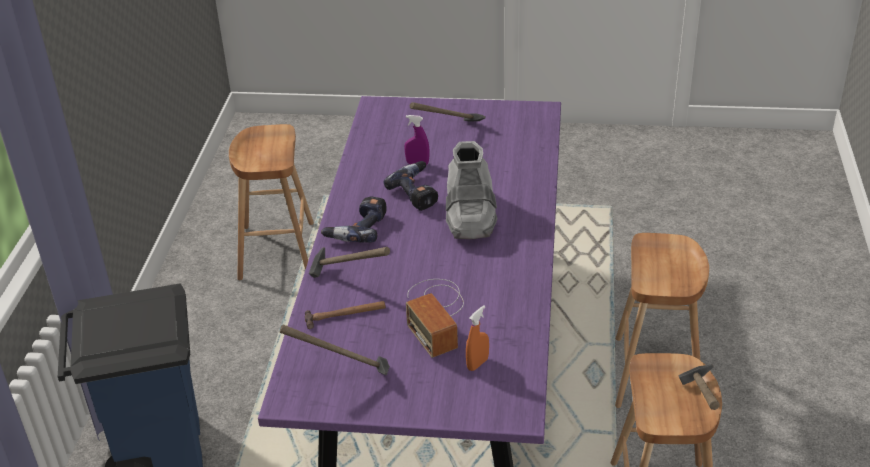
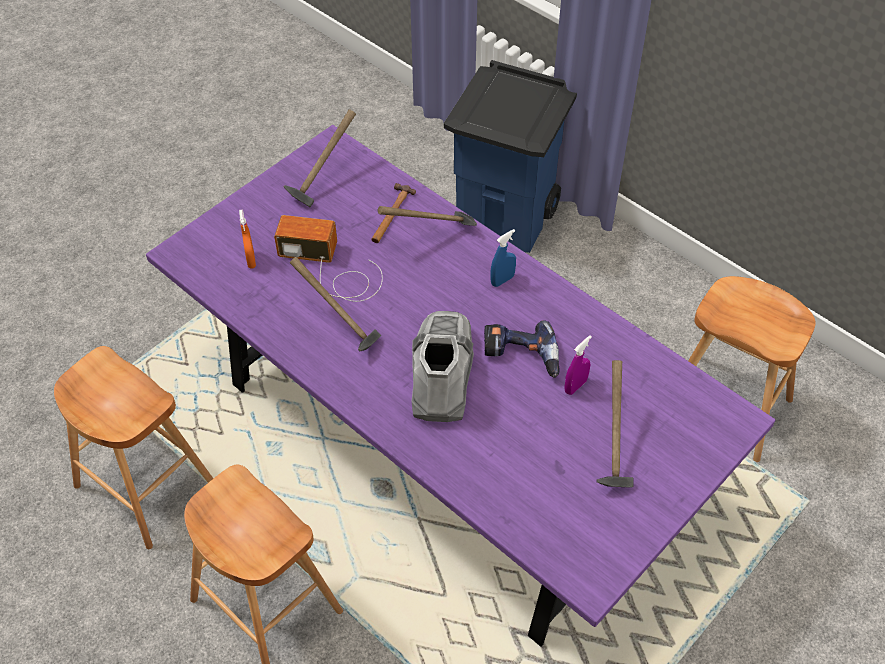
camera: 125 degrees right, 15 degrees up
(357, 229) = (502, 280): power drill -> blue spray bottle
(470, 216) = (441, 373): grey boot -> grey boot turned 60 degrees clockwise
(700, 410) = (79, 402): hammer -> hammer (338, 329)

